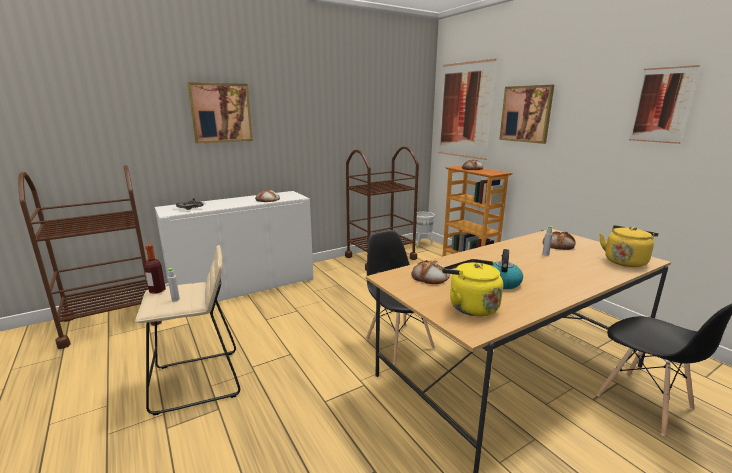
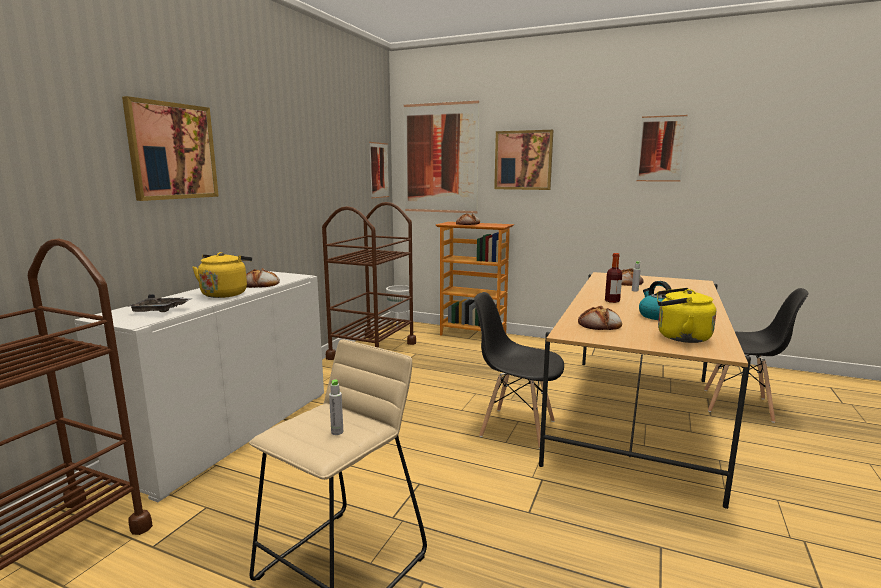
camera: 35 degrees left, 5 degrees down
(157, 290) = (280, 432): bottle -> bottle (612, 301)
(416, 119) = (379, 170): none -> picture
(625, 261) = (690, 285): yellow kettle -> yellow kettle (225, 293)

